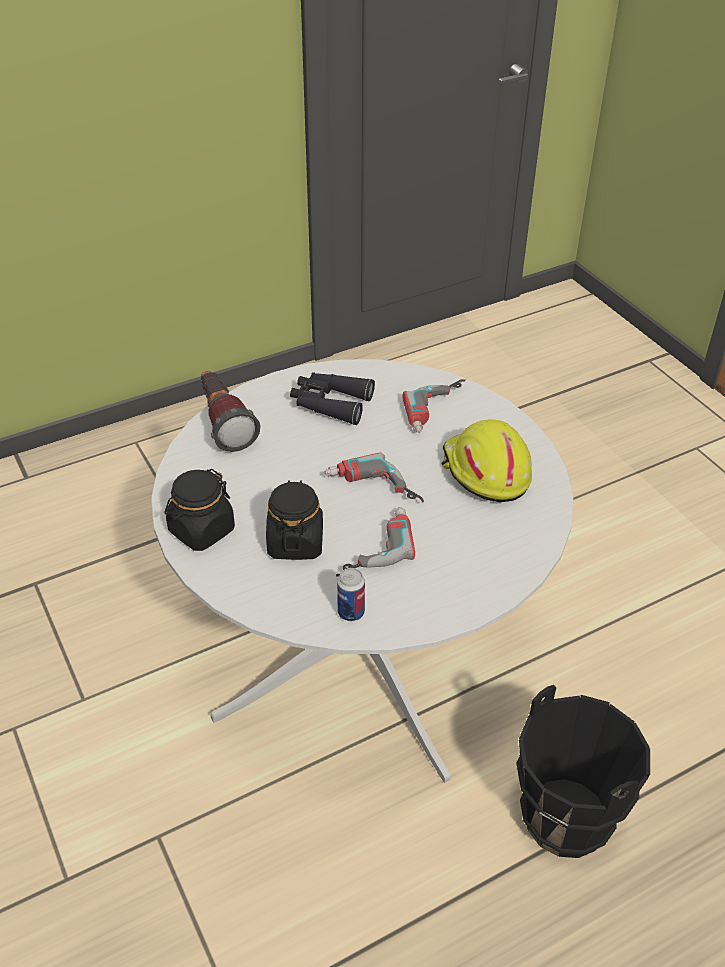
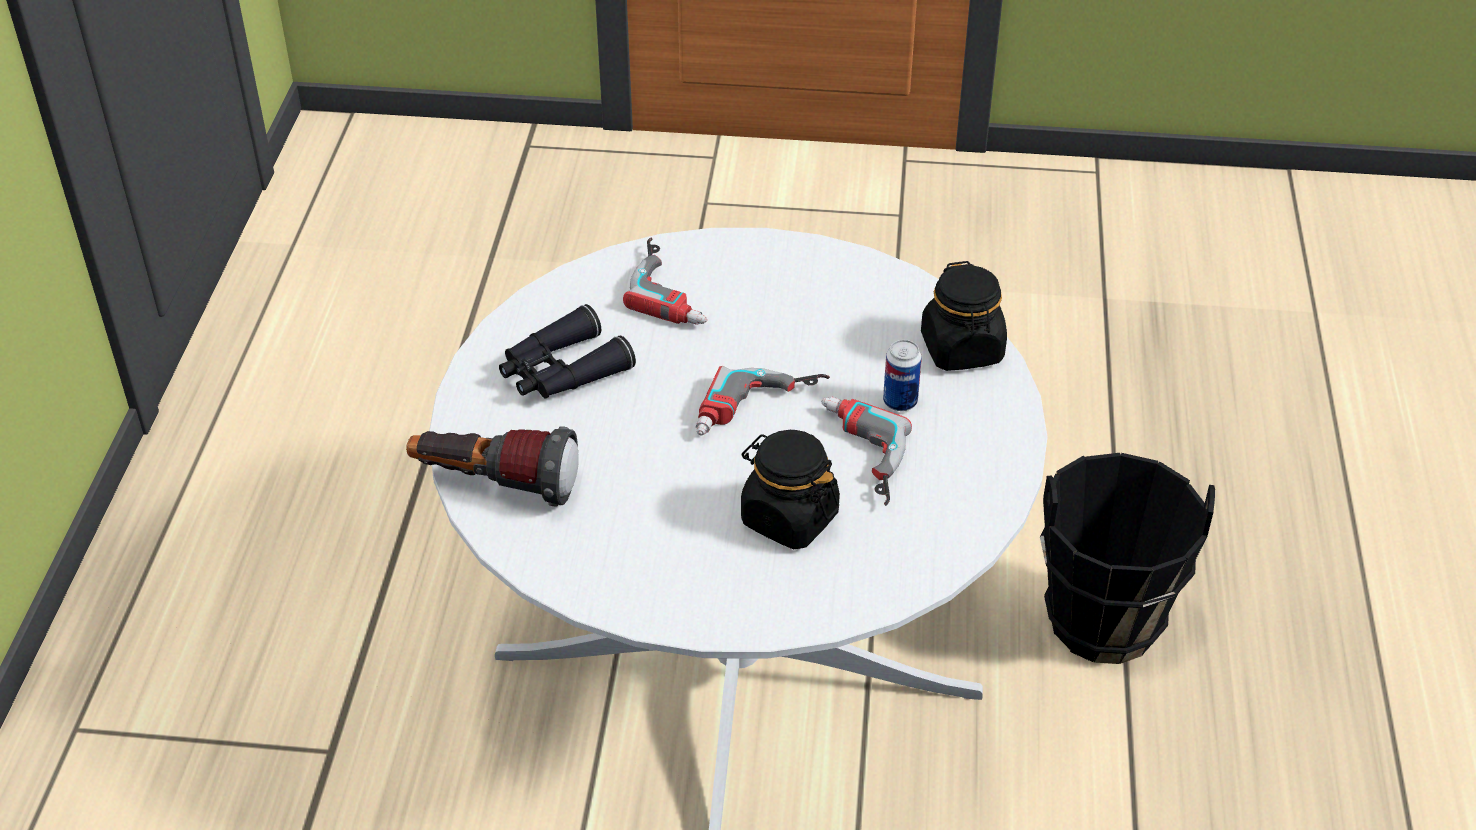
camera: 55 degrees left, 0 degrees up
(201, 530) = (688, 595): black jar -> black jar (962, 349)
(351, 612) = (945, 524): can -> can (900, 402)
(484, 472) = (817, 309): yellow hard hat -> none

